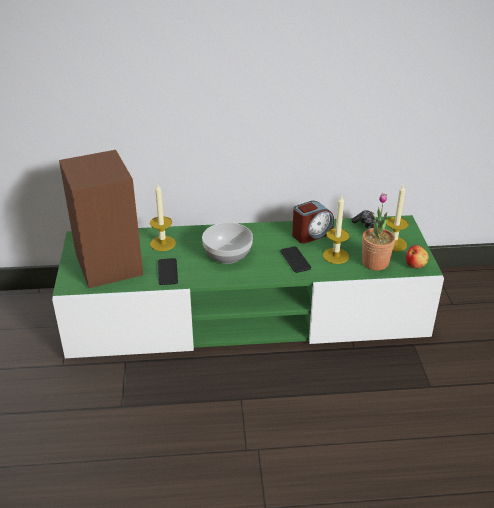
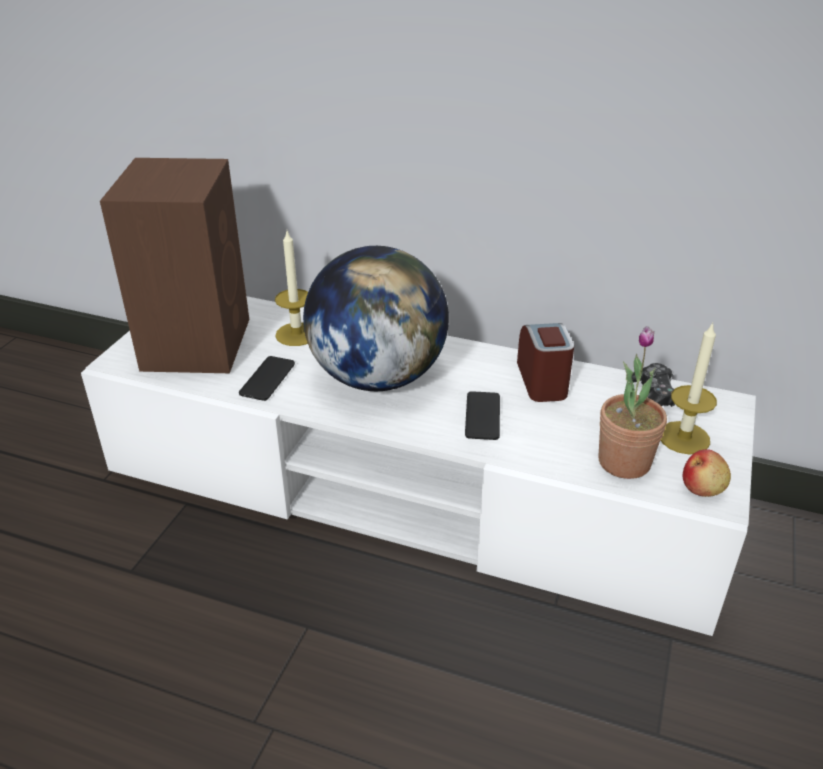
camera: 25 degrees right, 0 degrees up
(227, 255) = (377, 377): bowl -> globe
(246, 315) = (411, 489): green tv stand -> white tv stand
(311, 234) = (543, 381): alarm clock -> alarm clock turned 90 degrees counterclockwise
(335, 256) = (559, 429): candle -> none

